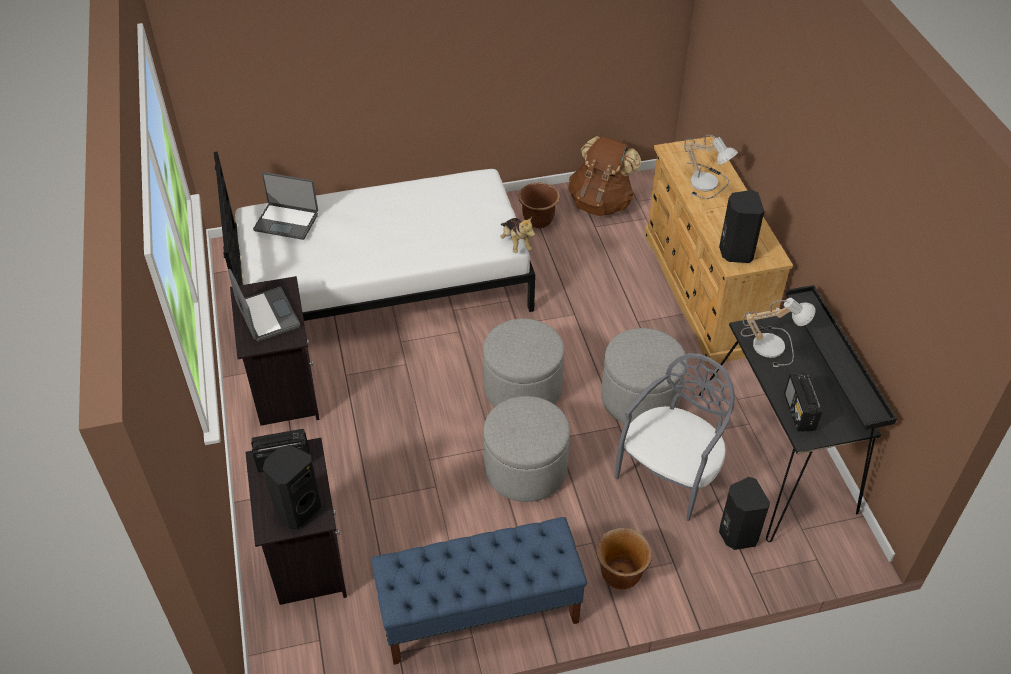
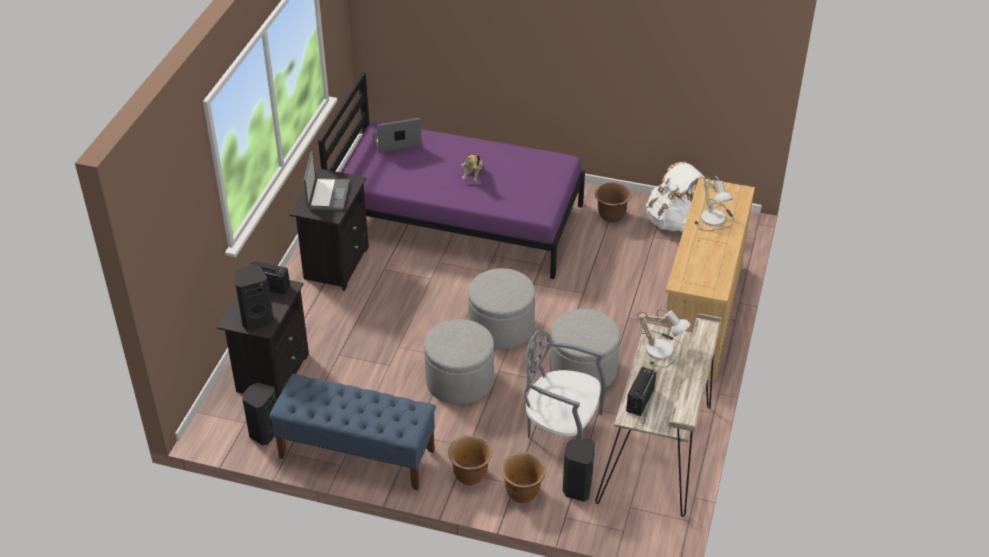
camera: 30 degrees right, 5 degrees down
(287, 221) = (397, 141): laptop -> laptop turned 120 degrees clockwise
(383, 284) = (457, 218): white bed -> purple bed
(516, 243) = (548, 215): plush toy -> plush toy (472, 174)
(601, 203) = (674, 221): brown backpack -> white backpack
(670, 475) = (561, 429): grey chair -> grey chair turned 135 degrees counterclockwise
(688, 568) = (522, 492): none -> brown planter
(735, 252) = (689, 275): black speaker -> black speaker (264, 432)
(779, 454) = (658, 452): black desk -> beige desk

